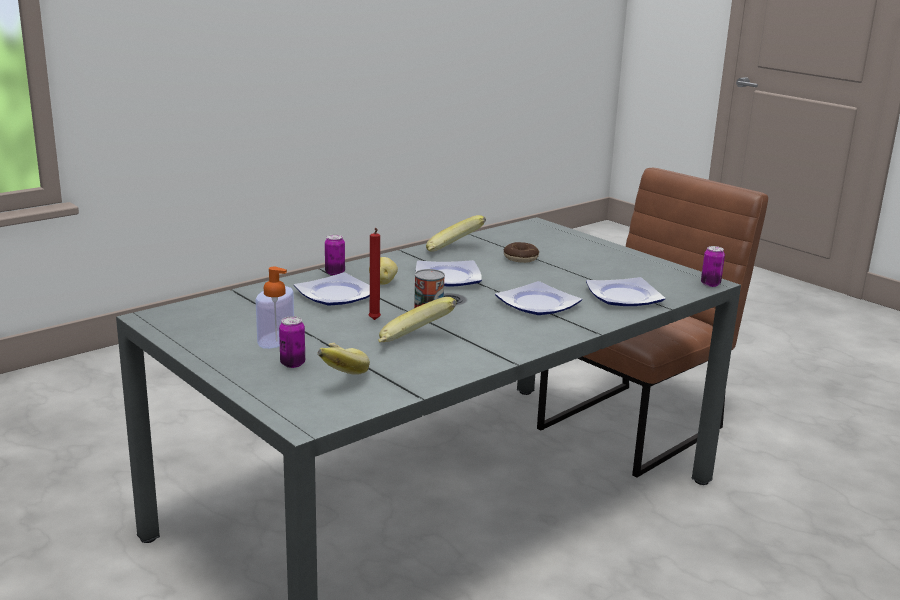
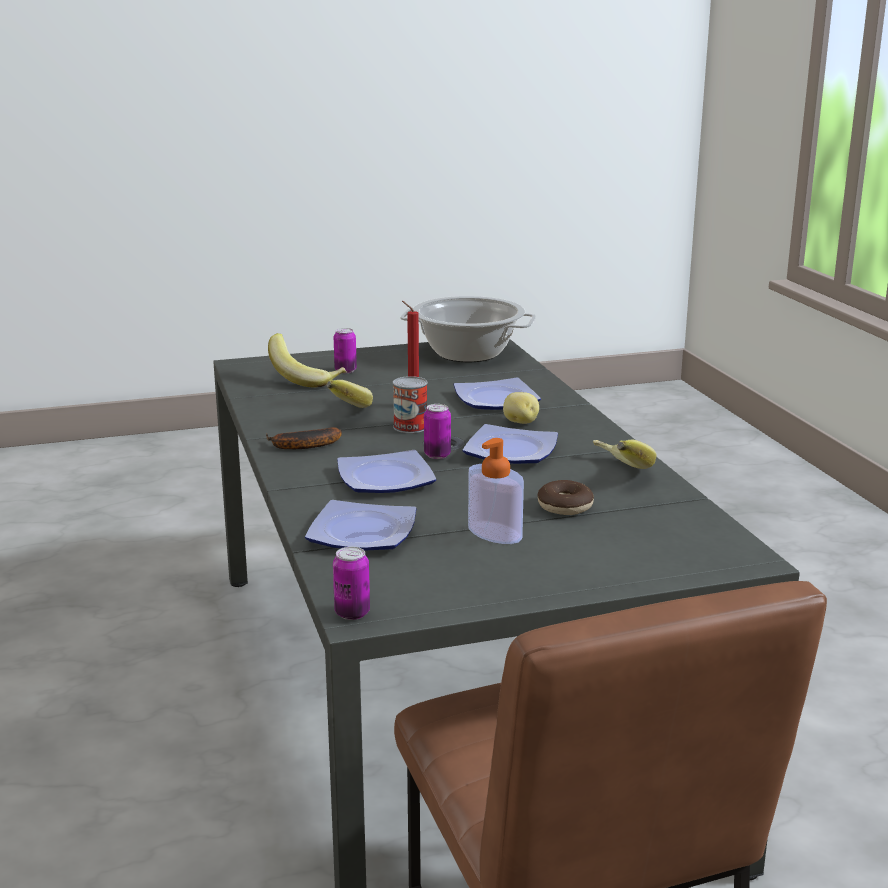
camera: 115 degrees right, 0 degrees up
(198, 321) = (468, 353): none -> cooking pot
(276, 339) = (401, 370): soap dispenser -> soap dispenser (494, 533)
(335, 273) = (568, 407): can -> can (437, 455)
(510, 341) = (301, 446): none -> banana

